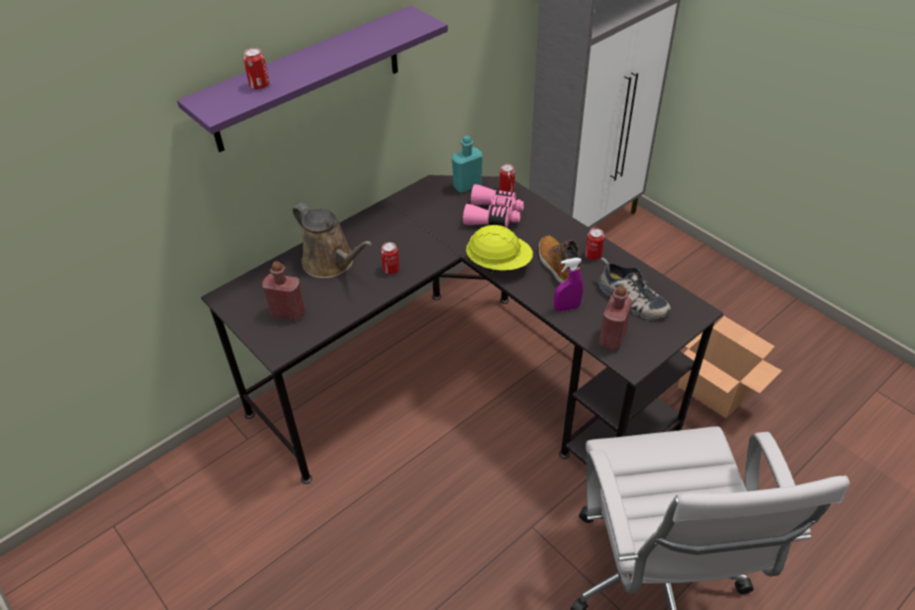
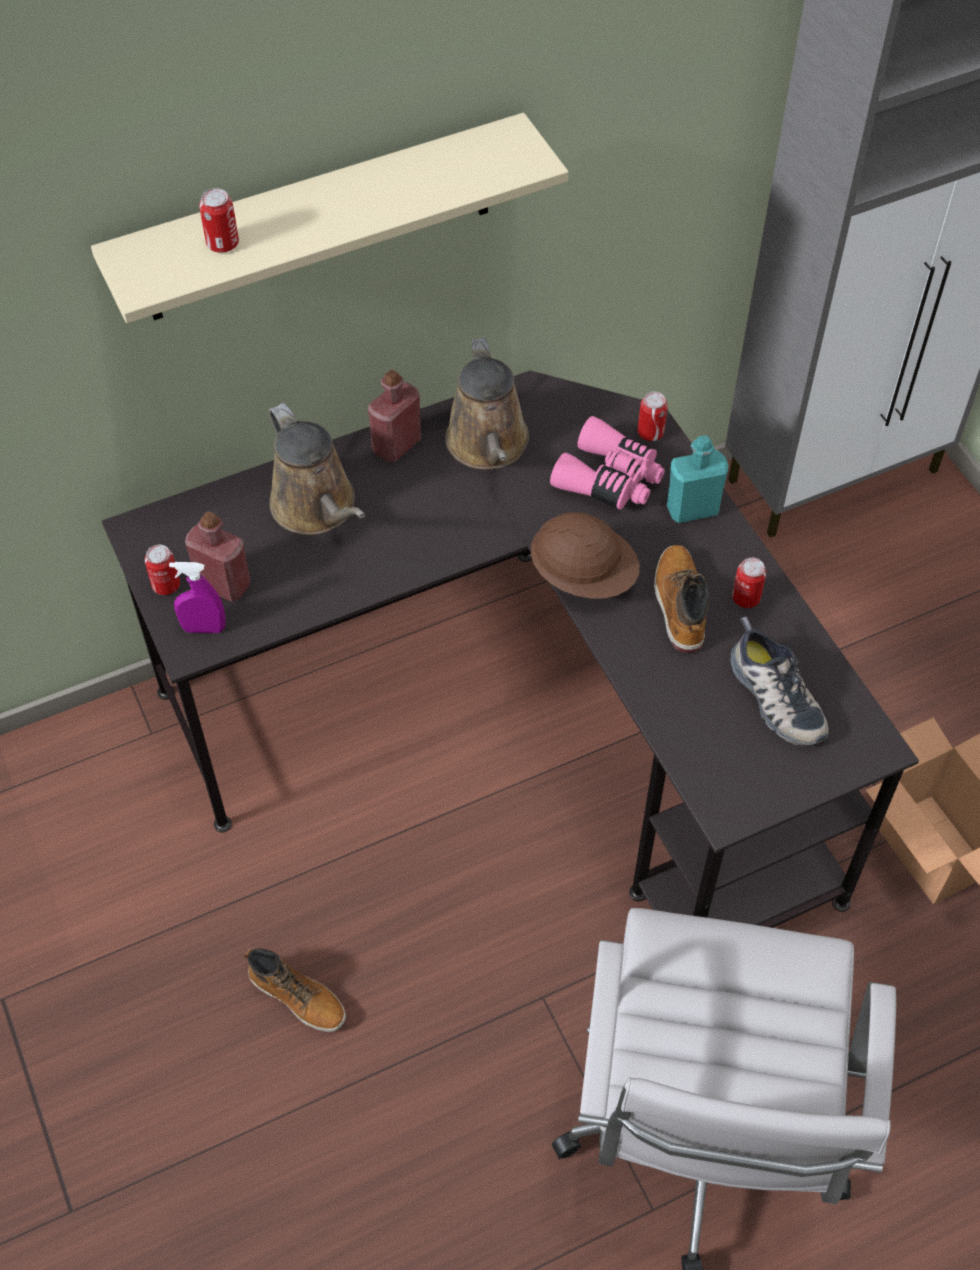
camera: 15 degrees right, 10 degrees up
(308, 79) = (319, 220): purple shelf -> beige shelf
(384, 567) = (298, 996): none -> boot
(391, 269) = (406, 543): can -> can (166, 585)
(419, 213) = (488, 445): none -> brown watering can
(467, 186) = (587, 408): turquoise bottle -> turquoise bottle (692, 509)
(499, 264) = (583, 576): yellow hard hat -> brown hard hat
(566, 308) = (662, 685): purple spray bottle -> purple spray bottle (204, 628)
(612, 338) = (714, 760): red bottle -> red bottle (396, 445)

